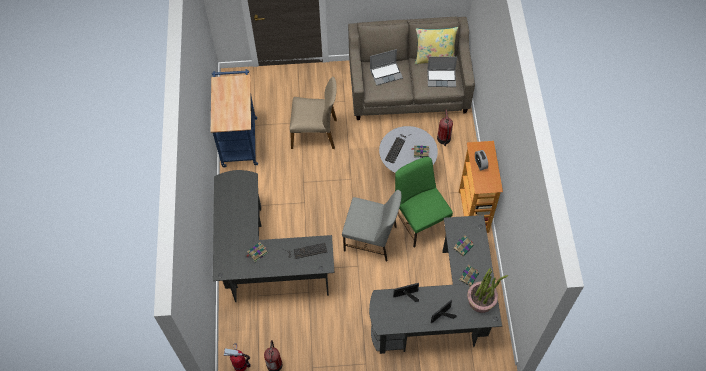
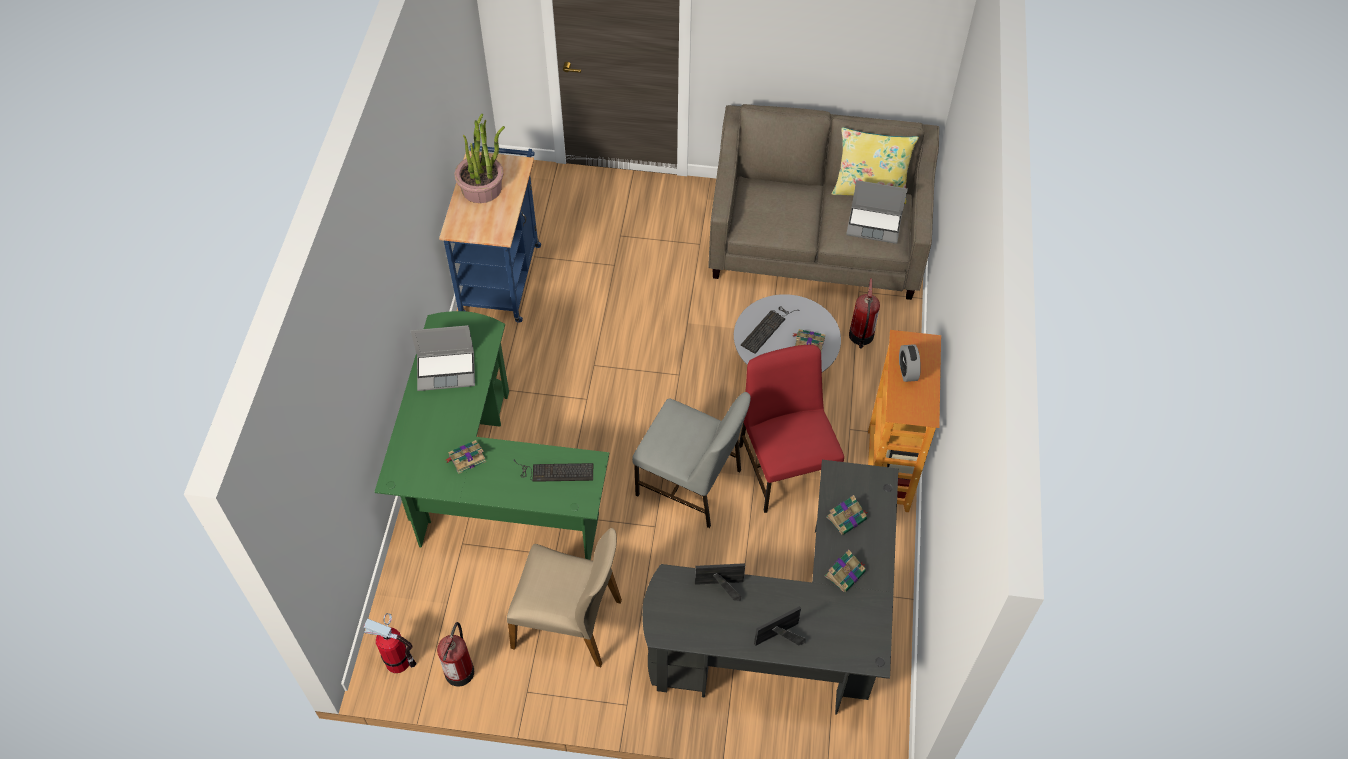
camera: 10 degrees right, 5 degrees down
(262, 261) = (486, 485): black desk -> green desk
(315, 133) = (634, 287): beige chair -> beige chair (569, 622)
(386, 73) = (777, 201): laptop -> laptop (447, 370)
(419, 220) = (786, 467): green chair -> red chair
(481, 300) = (859, 622): potted plant -> potted plant (482, 188)

